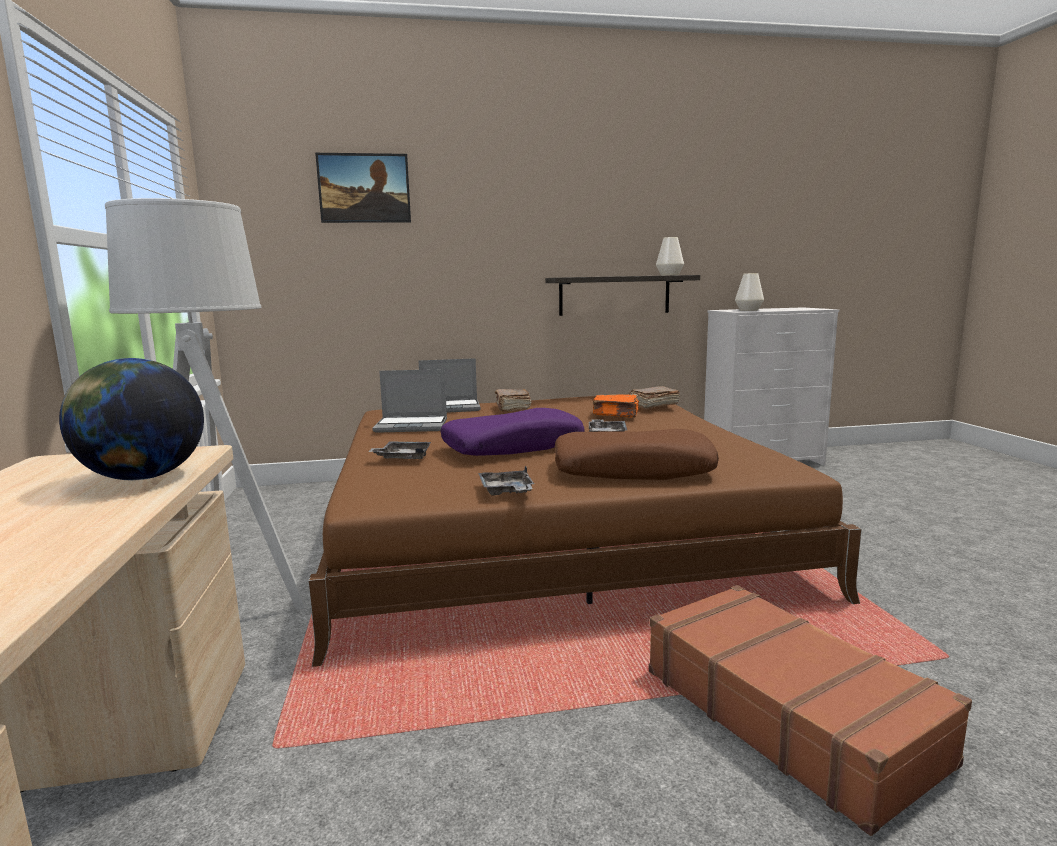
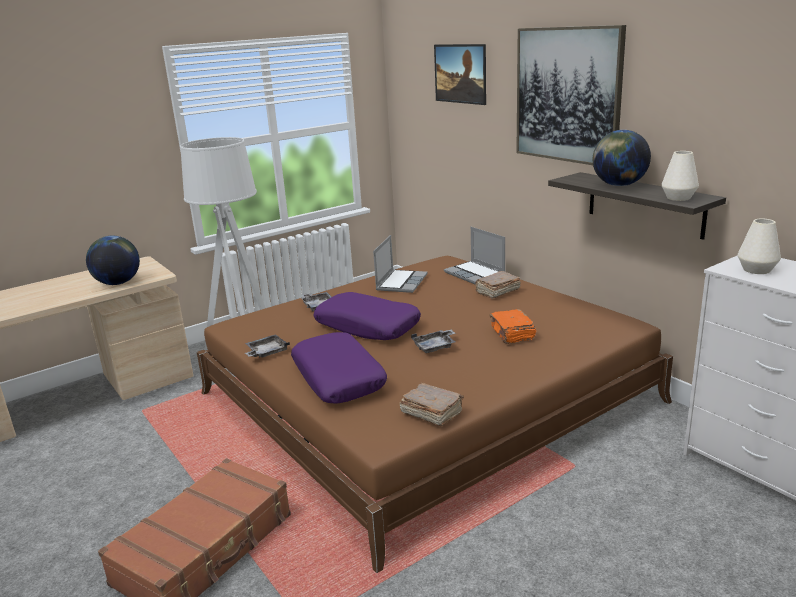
camera: 65 degrees right, 10 degrees up
(412, 426) = (401, 282): laptop -> laptop turned 135 degrees counterclockwise
(525, 205) = (567, 95): none -> picture
(609, 276) = (619, 185): none -> globe
(633, 470) = (339, 378): brown pillow -> purple pillow
(653, 406) = (569, 340): brown book -> brown book (431, 413)

